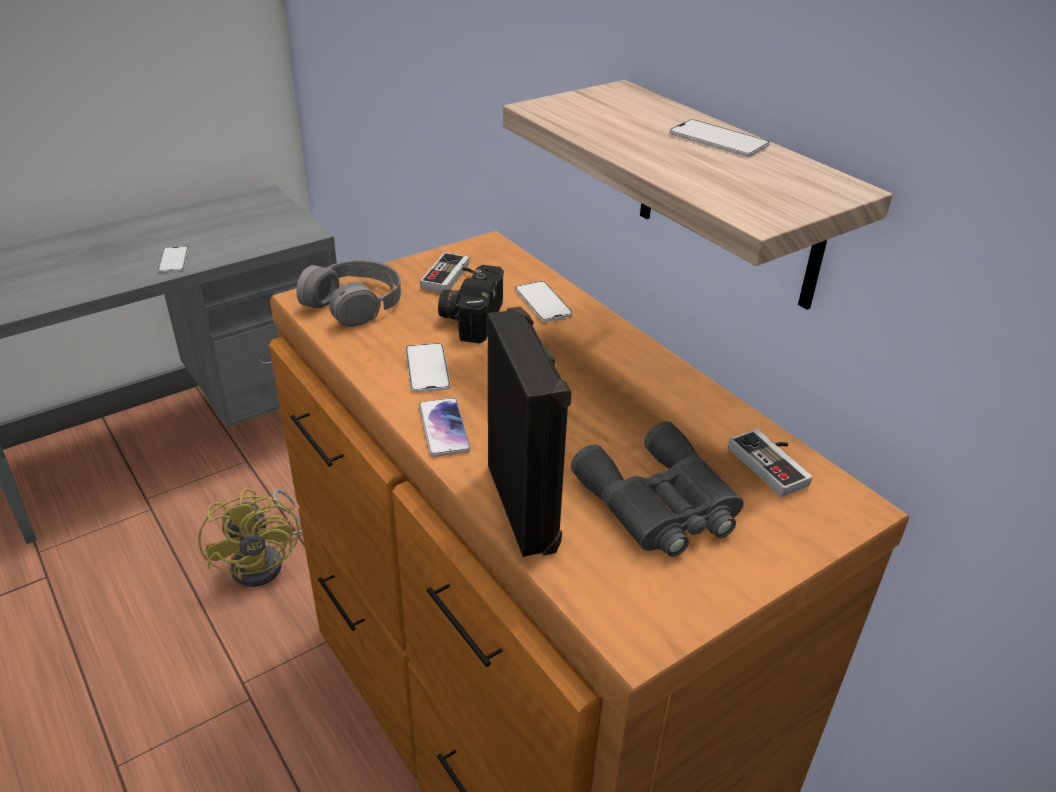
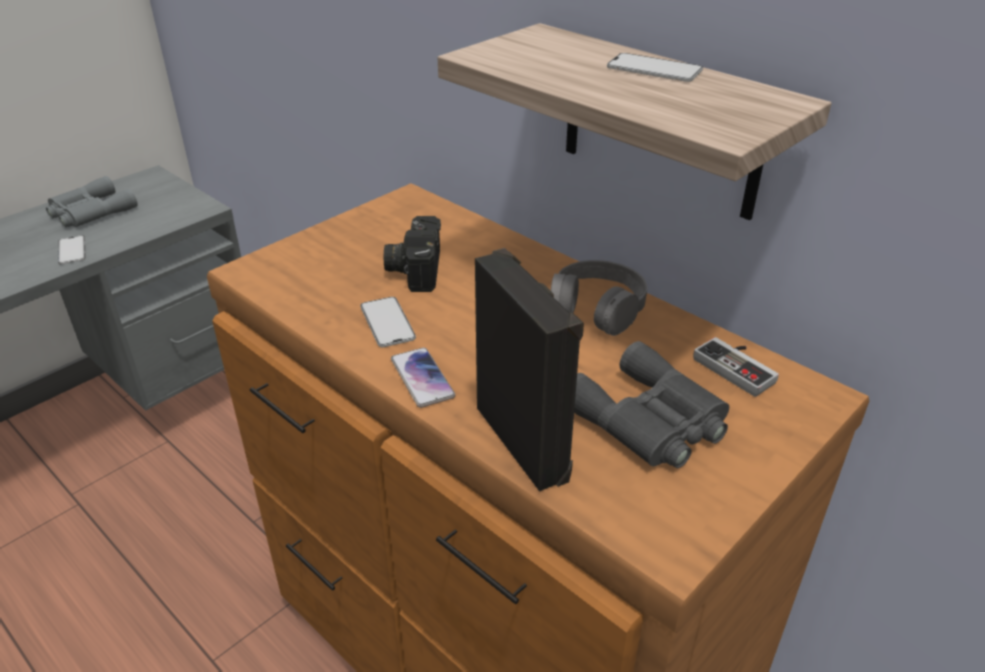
camera: 10 degrees left, 0 degrees up
(199, 224) = (89, 212): none -> grey binoculars
(266, 561) = (209, 536): yellow fan -> none
(354, 303) = (294, 268): grey headphones -> grey headphones (596, 307)
(451, 278) = (383, 233): game controller -> none
(543, 302) = (478, 245): phone -> none

